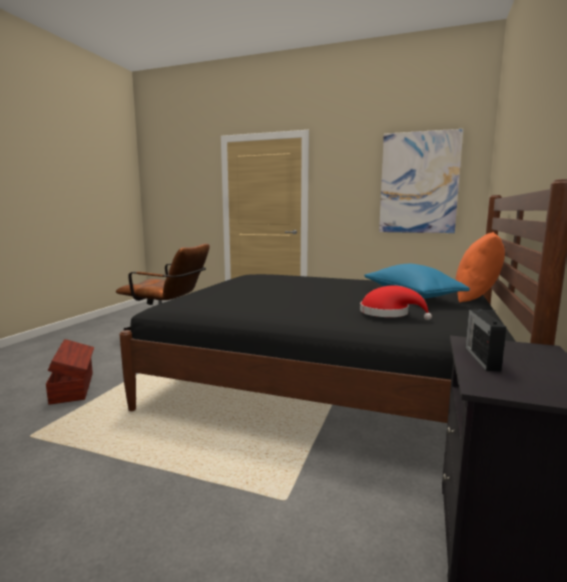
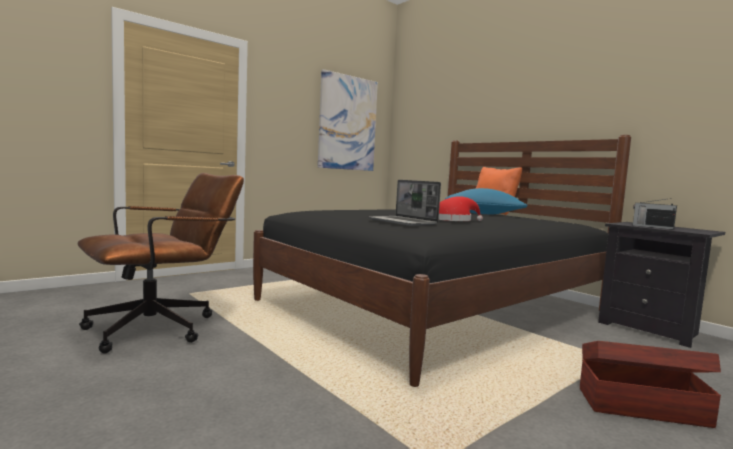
camera: 60 degrees left, 5 degrees down
(73, 387) = (275, 416): brown storage box -> brown storage box (640, 406)
(223, 292) = (403, 222): none -> laptop
(388, 313) = (535, 221): red hat -> red hat (453, 220)

